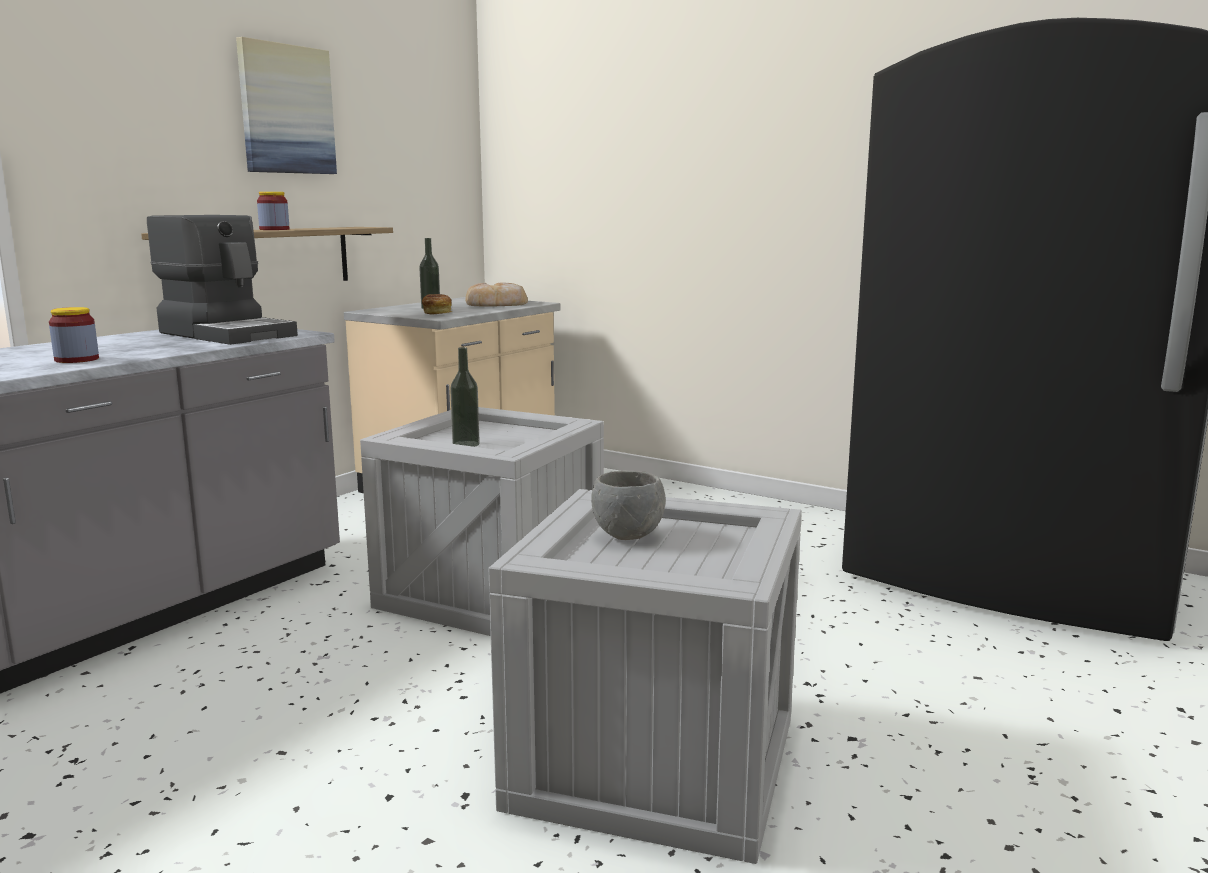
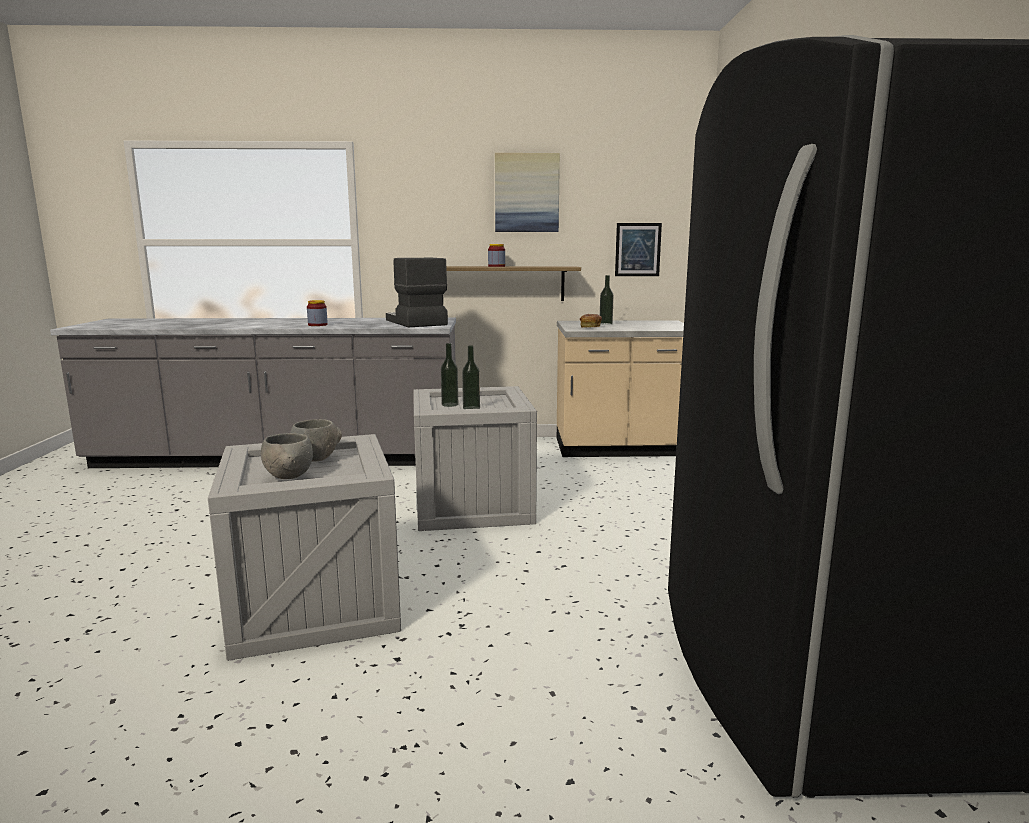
camera: 55 degrees right, 0 degrees up
(228, 334) = (415, 322): coffee machine -> coffee machine turned 150 degrees clockwise
(421, 201) = (638, 249): none -> picture
(497, 303) = (658, 326): bread -> none
(508, 440) = (471, 408): none -> bottle
(695, 559) = (289, 478): none -> grey bowl

